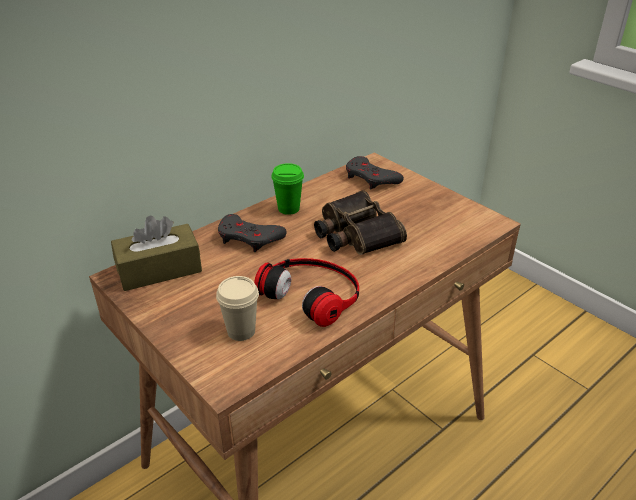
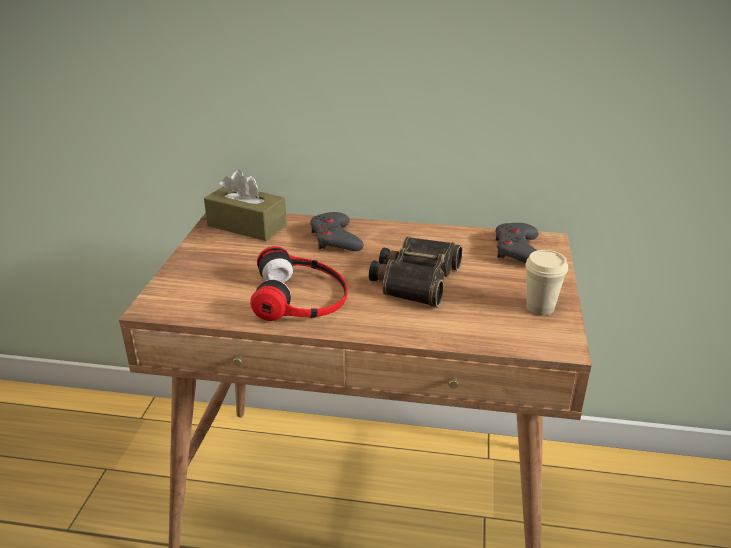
camera: 50 degrees right, 5 degrees down
(241, 331) = (216, 287): beige cup -> beige cup (540, 307)
(288, 209) = (401, 236): green cup -> none

